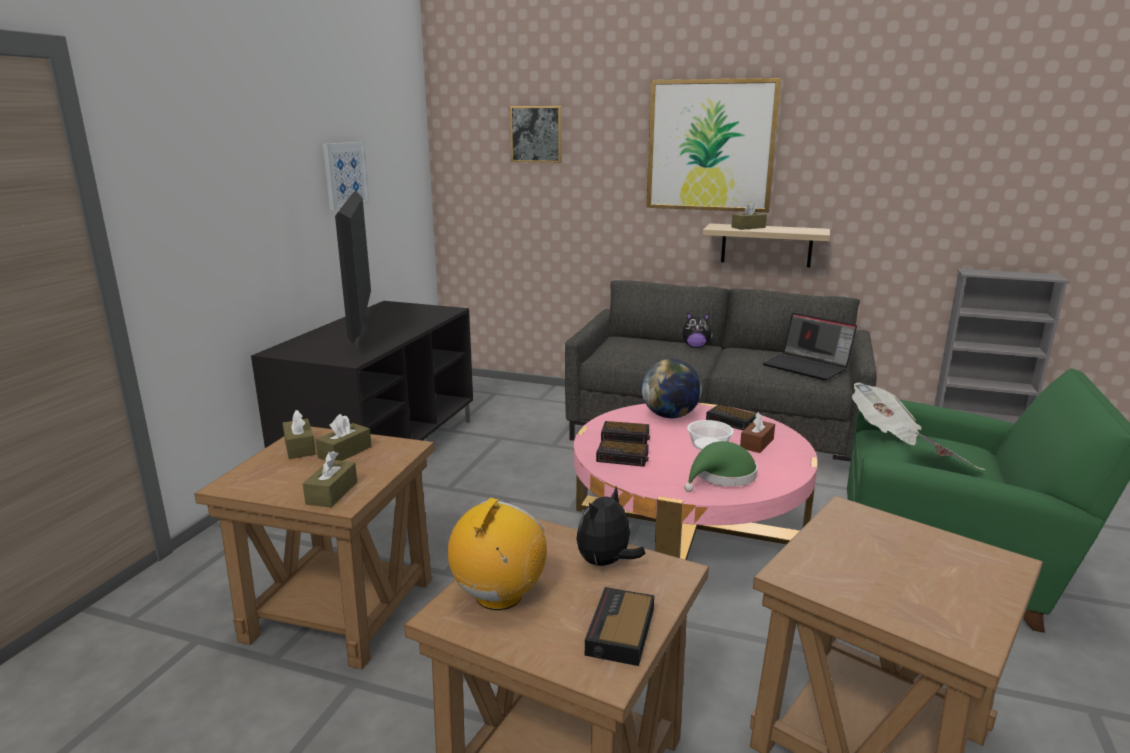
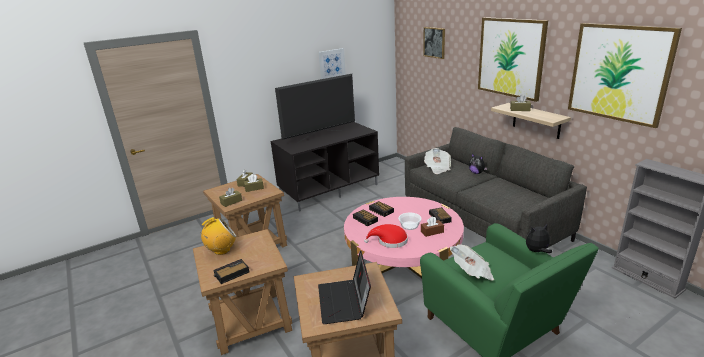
camera: 40 degrees right, 5 degrees up
(362, 330) = (320, 136): television -> television turned 150 degrees counterclockwise
(606, 563) = (261, 253): plush toy -> plush toy (537, 251)
(670, 416) = (416, 206): globe -> none
(721, 476) = (390, 241): green hat -> red hat
(807, 366) = (515, 199): laptop -> laptop (345, 302)
(884, 431) = (483, 245): newspaper -> newspaper (437, 168)
(906, 149) = (619, 73): none -> picture

